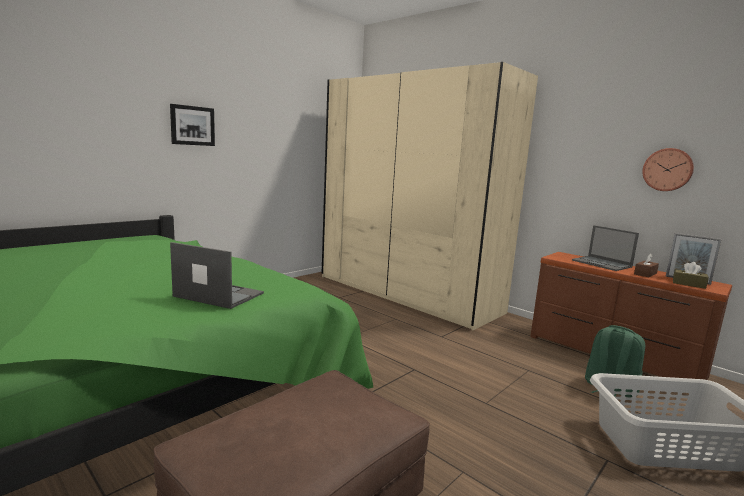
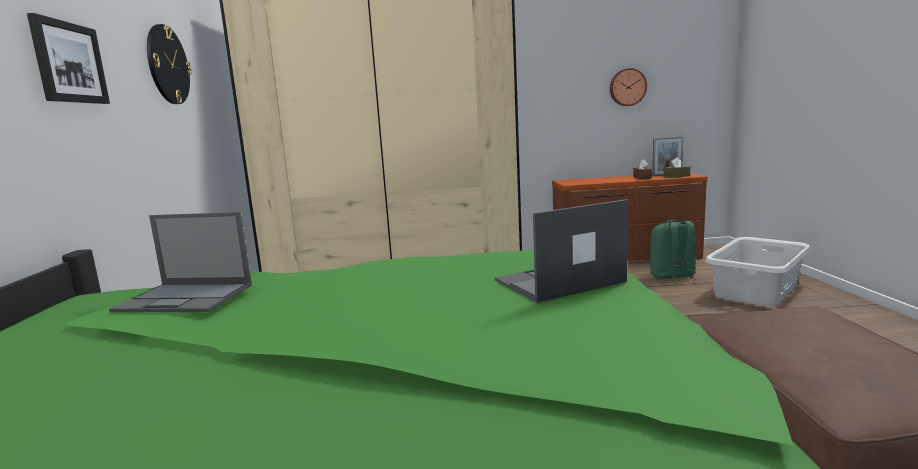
camera: 45 degrees left, 0 degrees up
(277, 124) = (168, 65): none -> wall clock
(602, 264) = (604, 179): laptop -> laptop (187, 298)

